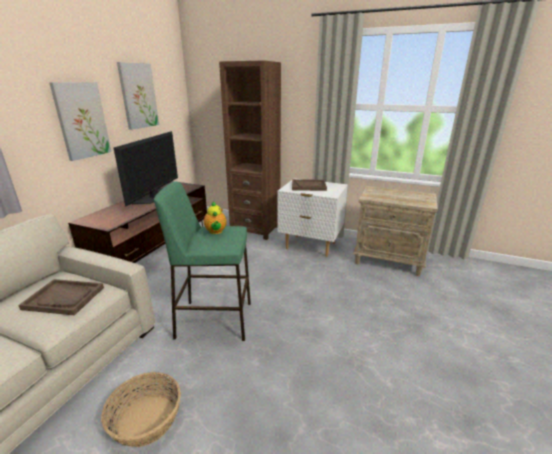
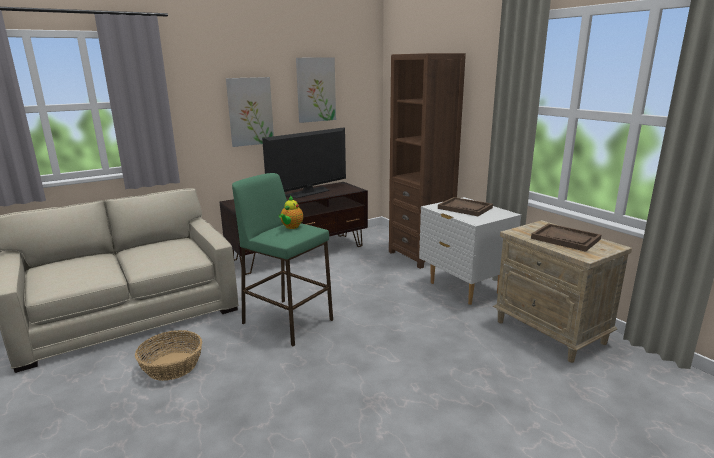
camera: 35 degrees right, 5 degrees down
(64, 298) = (167, 254): brown tray -> brown tray (565, 239)

